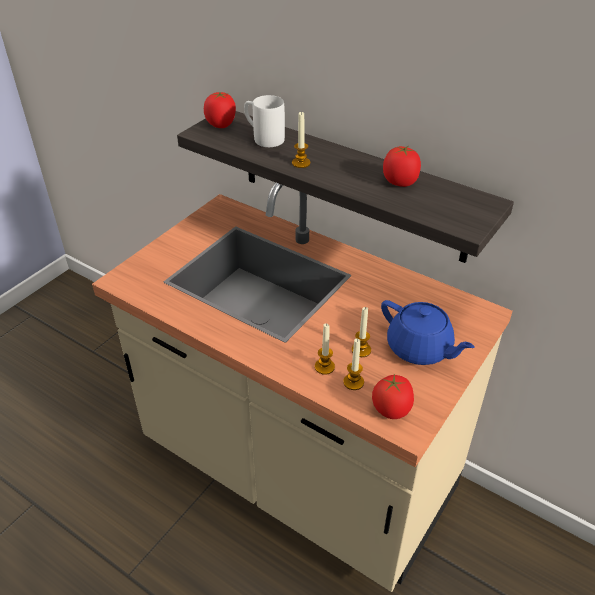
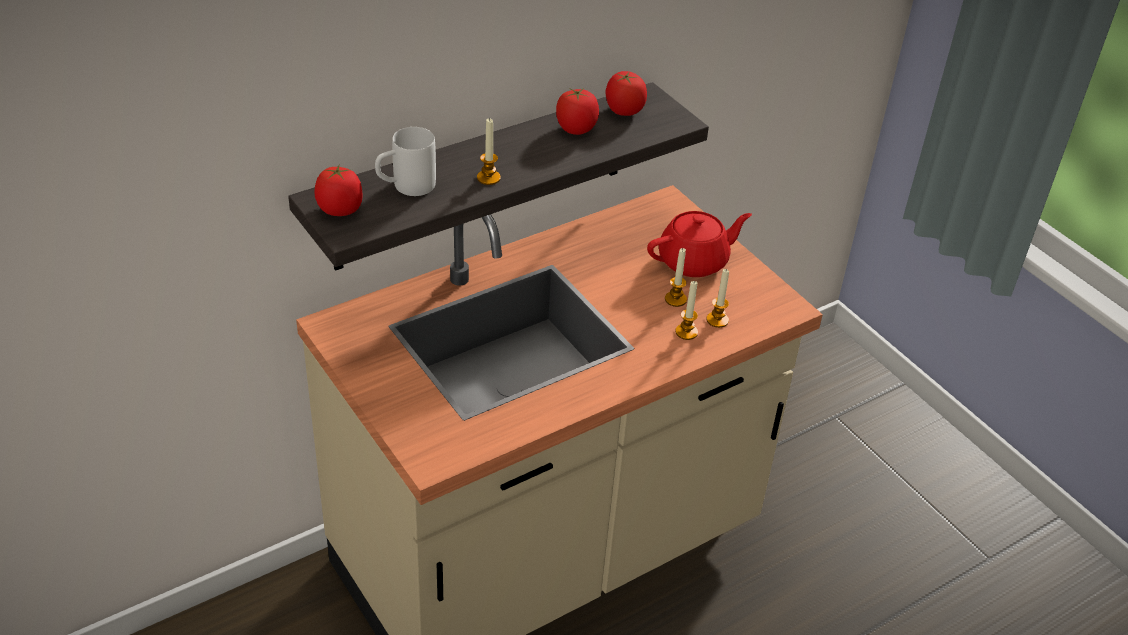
camera: 70 degrees left, 0 degrees up
(391, 409) = (763, 308): tomato -> tomato (624, 111)
(420, 349) = (694, 261): blue teapot -> red teapot

